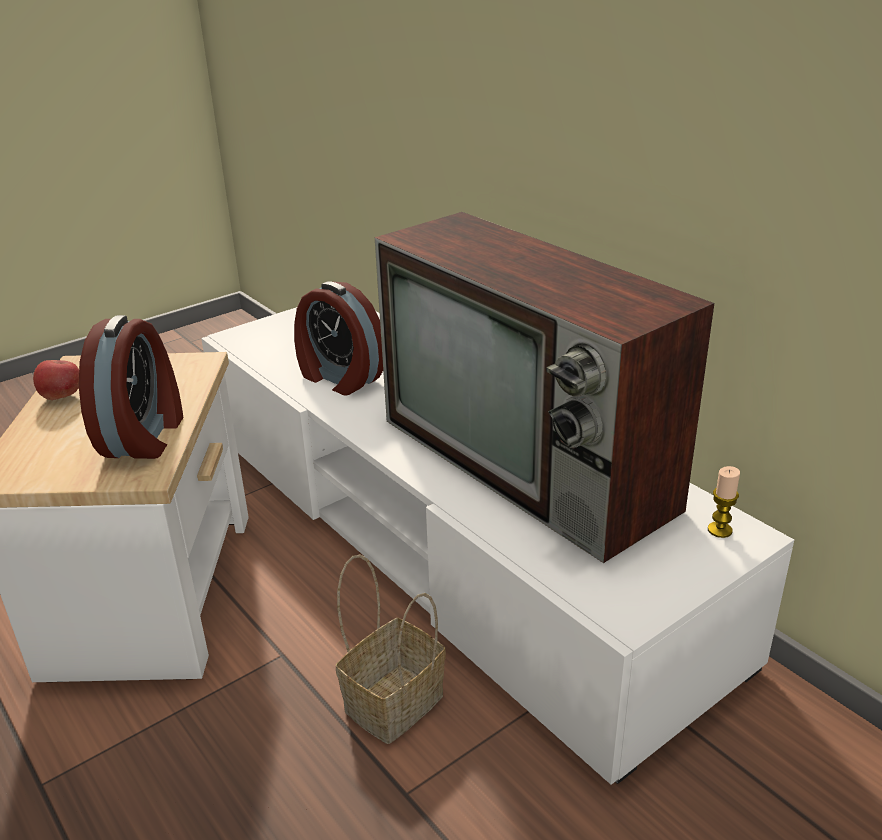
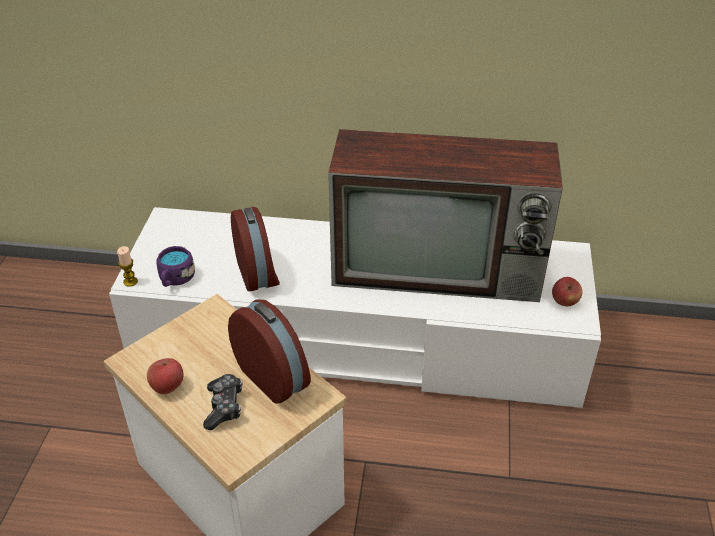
camera: 45 degrees left, 10 degrees up
(67, 435) = (224, 406): none -> game controller
(264, 351) = (175, 279): none -> purple mug
(339, 378) = (258, 272): alarm clock -> alarm clock turned 105 degrees counterclockwise
(395, 700) = (449, 441): basket -> none
(640, 582) = (564, 302): none -> apple
(719, 530) = (560, 256): candle -> candle (130, 281)

